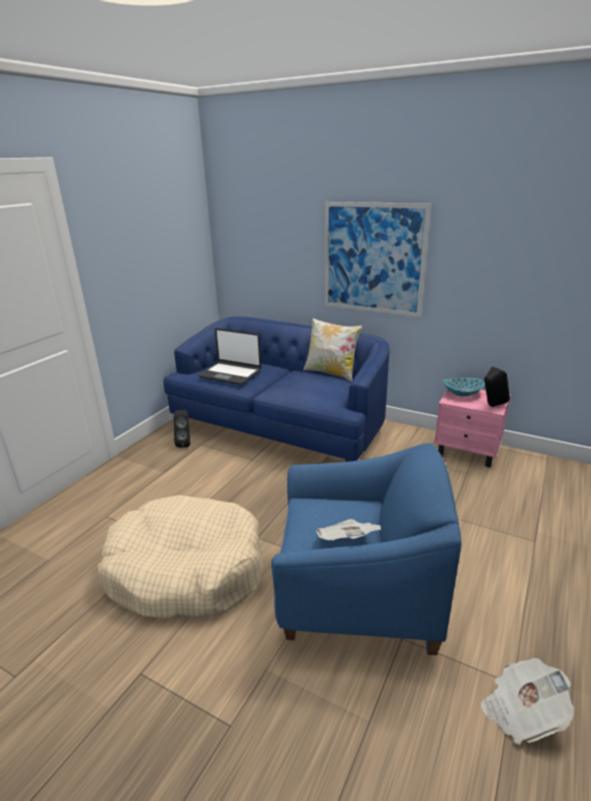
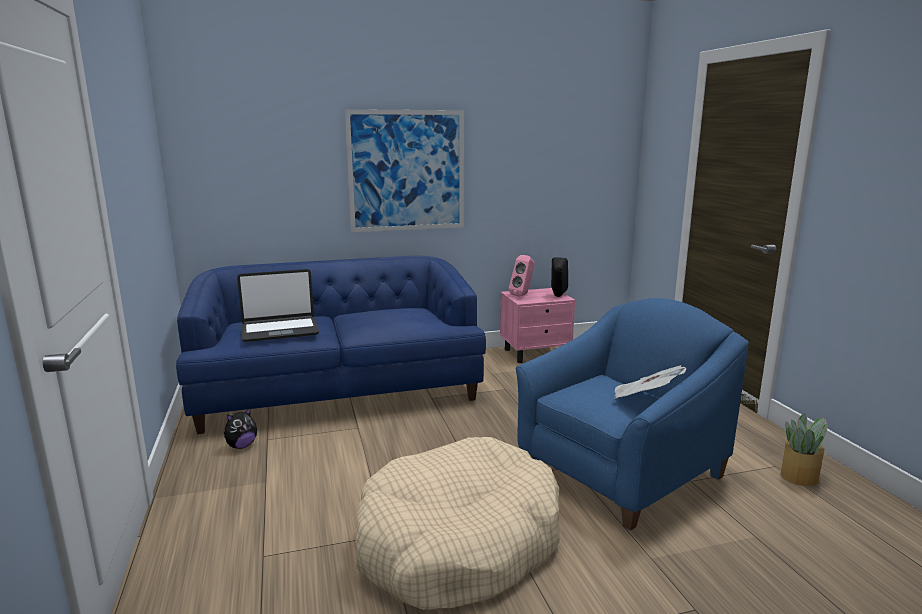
camera: 45 degrees left, 10 degrees down
(185, 443) = (241, 446): black speaker -> plush toy
(331, 373) = (386, 306): pillow -> none
(462, 394) = (522, 295): bowl -> pink speaker
(521, 712) = (800, 476): newspaper -> potted plant

